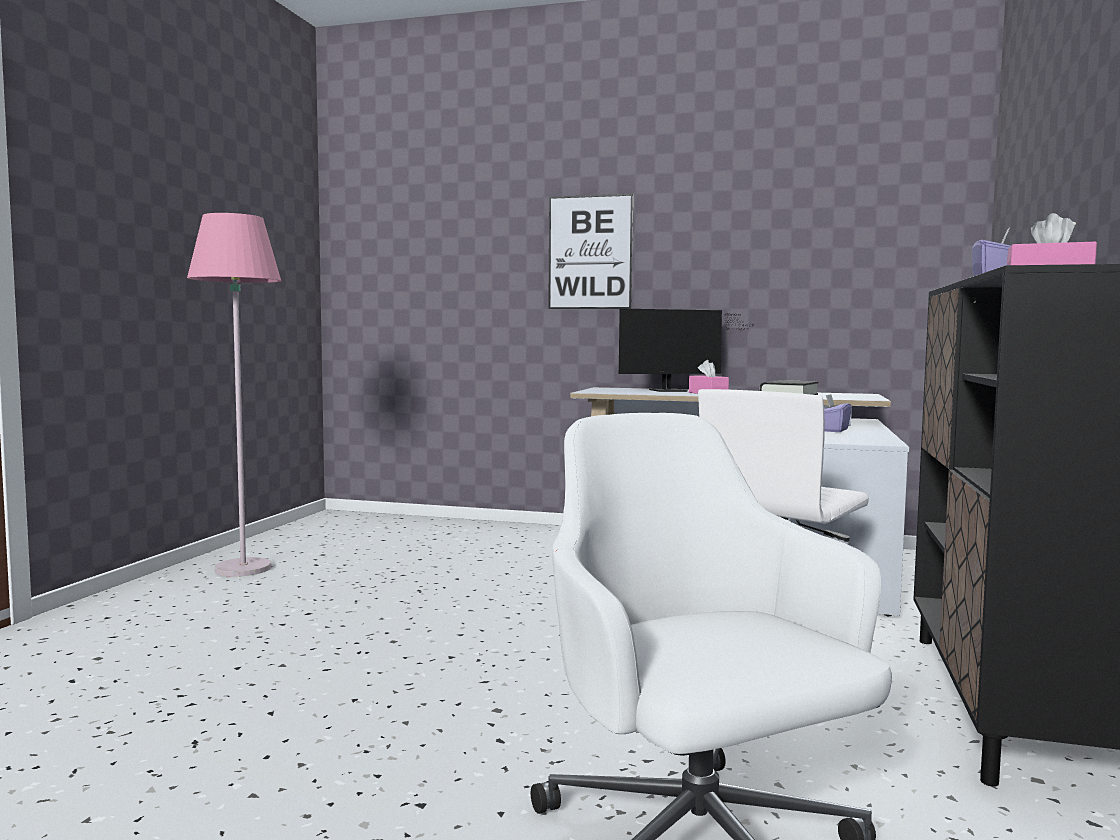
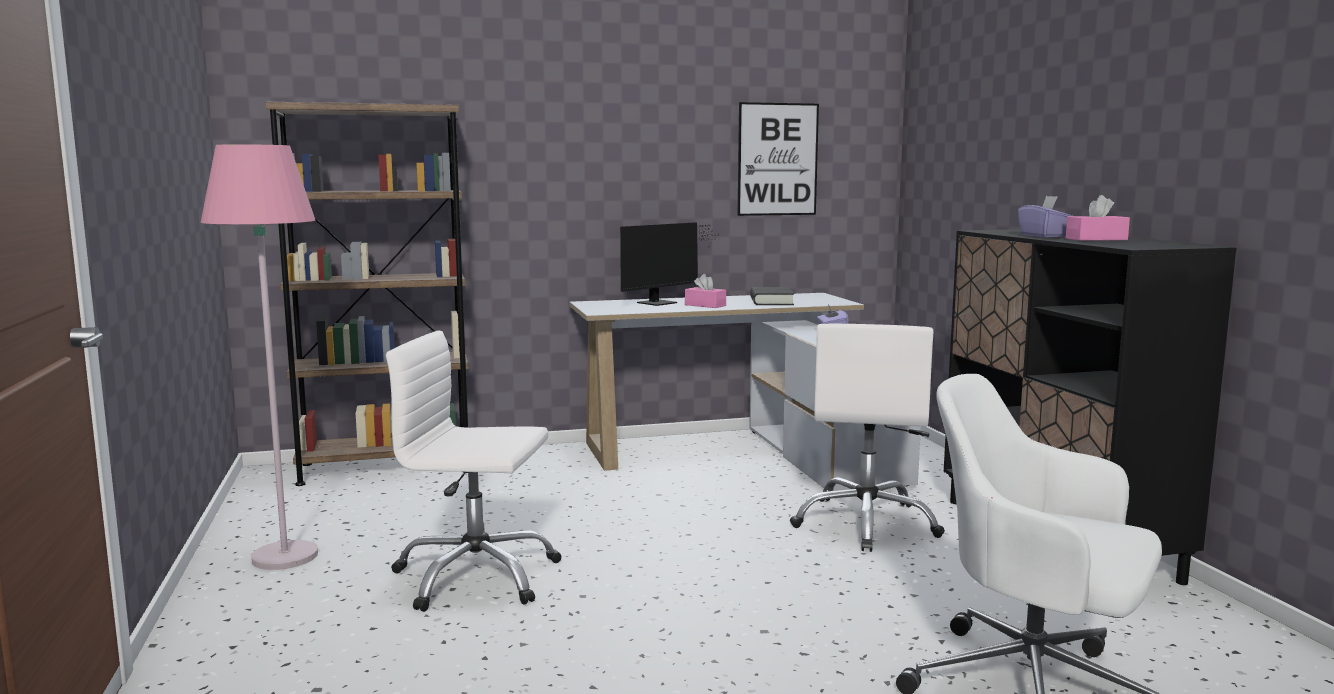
camera: 30 degrees left, 5 degrees up
(339, 609) = (476, 577): none -> white office chair
(416, 524) = (386, 468): none -> brown bookcase
(590, 252) = (559, 162): picture -> picture (777, 159)

